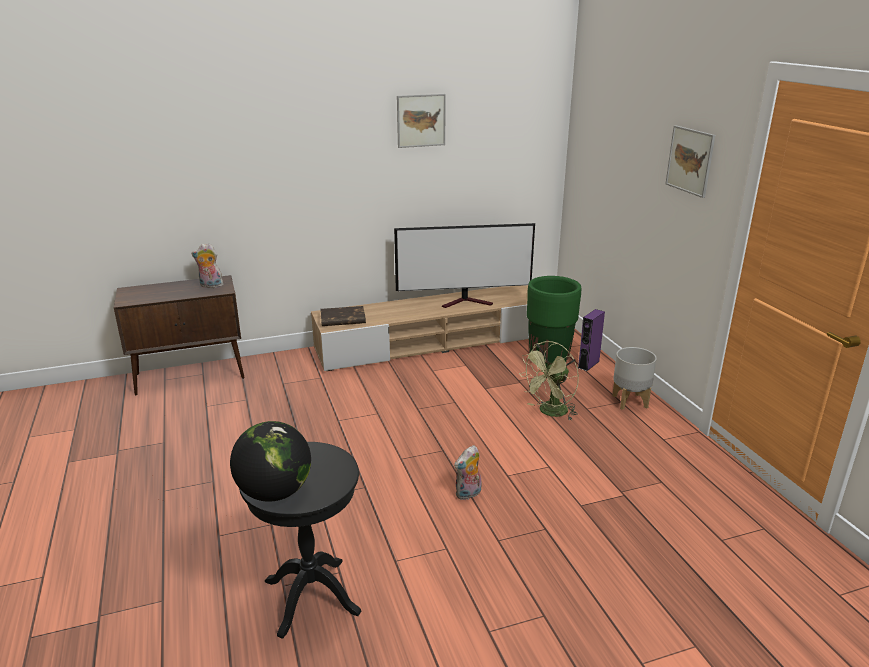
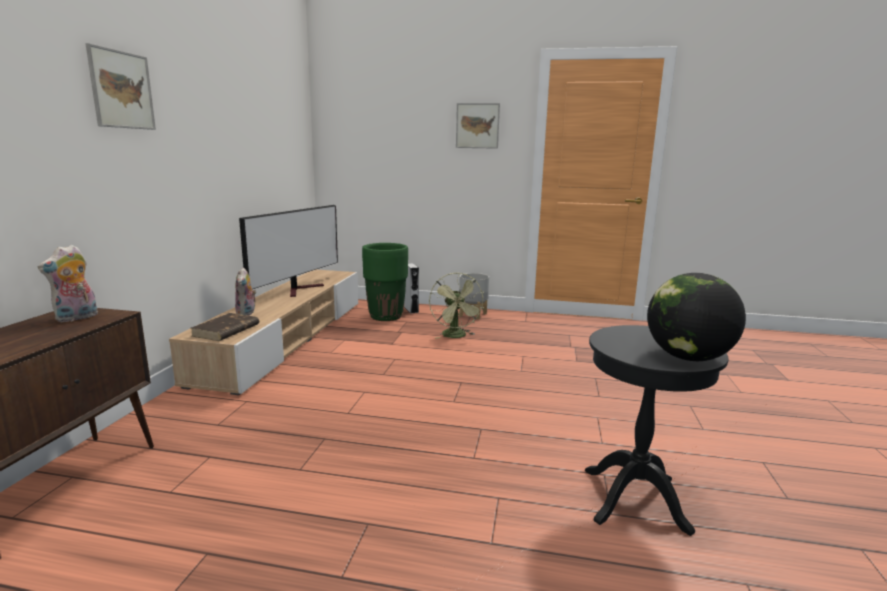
camera: 60 degrees left, 10 degrees down
(421, 120) = (233, 102): picture -> picture (122, 90)
(468, 494) = (532, 390): plush toy -> plush toy (247, 313)
(588, 364) = (411, 310): purple speaker -> grey speaker

